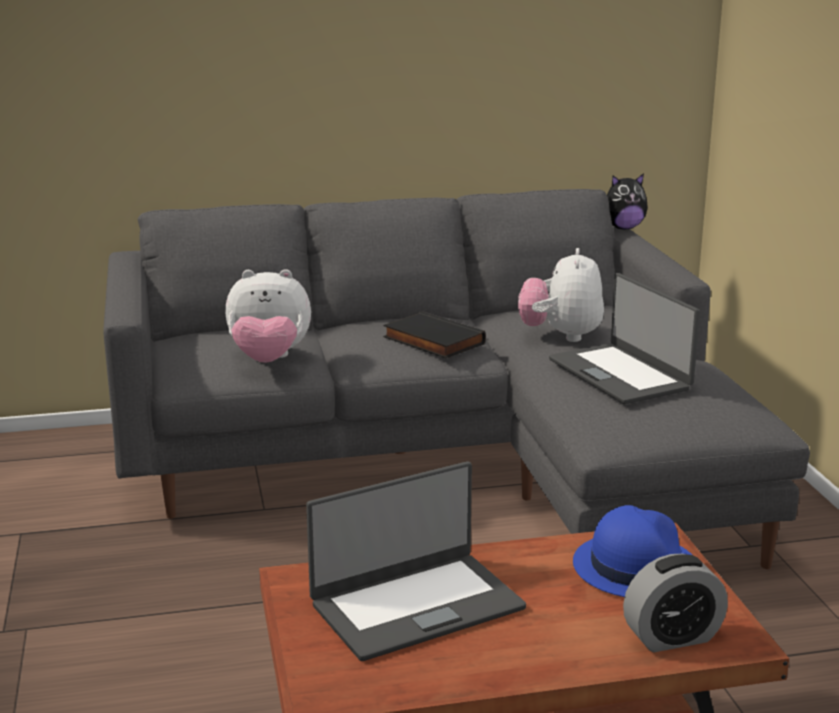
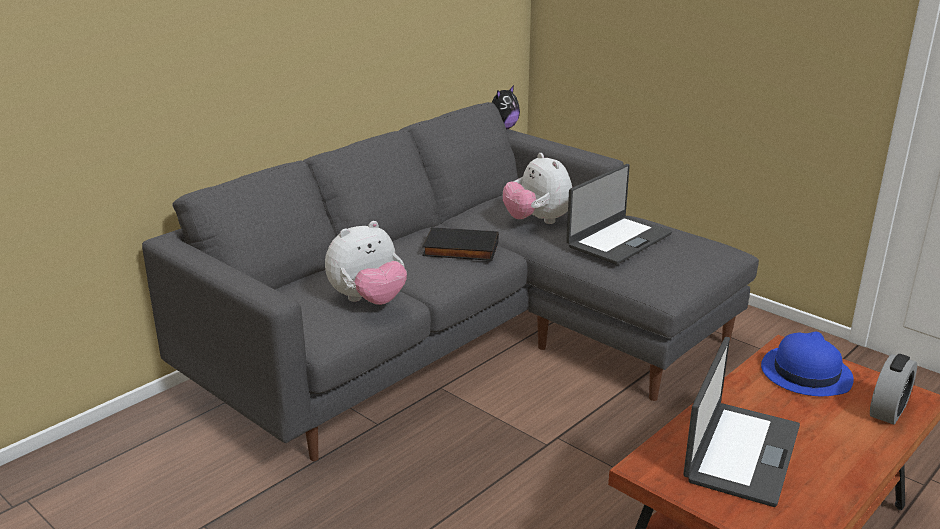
camera: 35 degrees left, 5 degrees up
(620, 374) = (618, 240): laptop -> laptop turned 75 degrees counterclockwise

